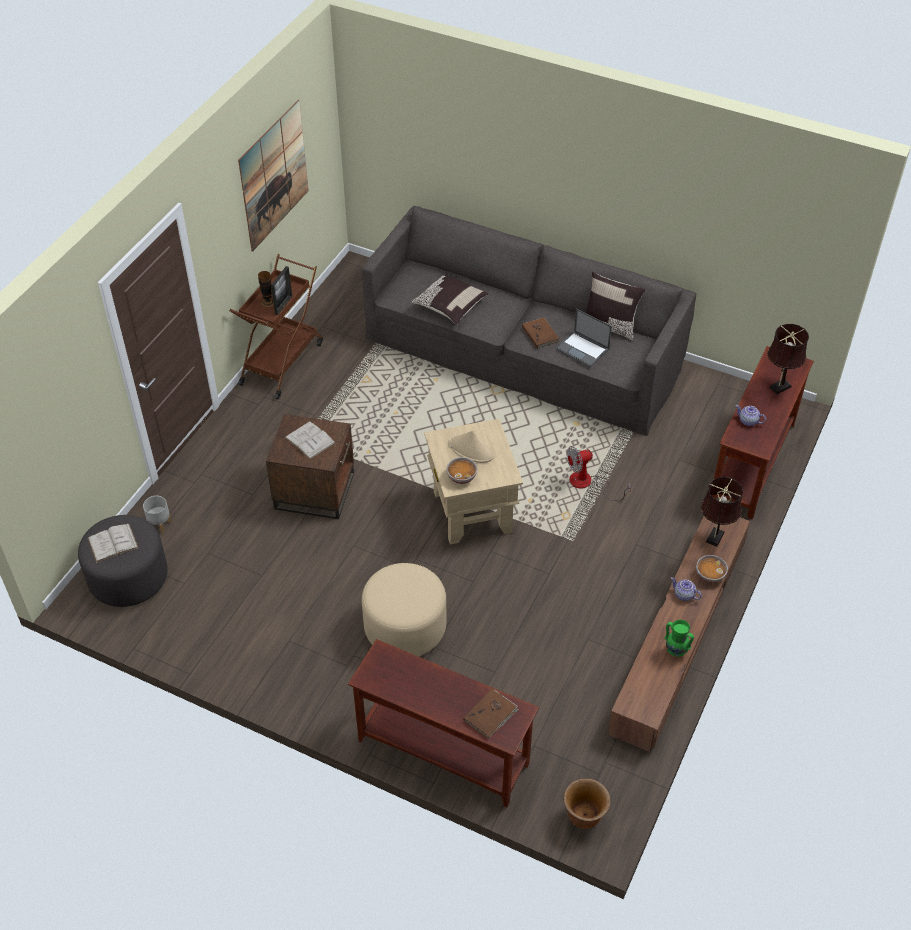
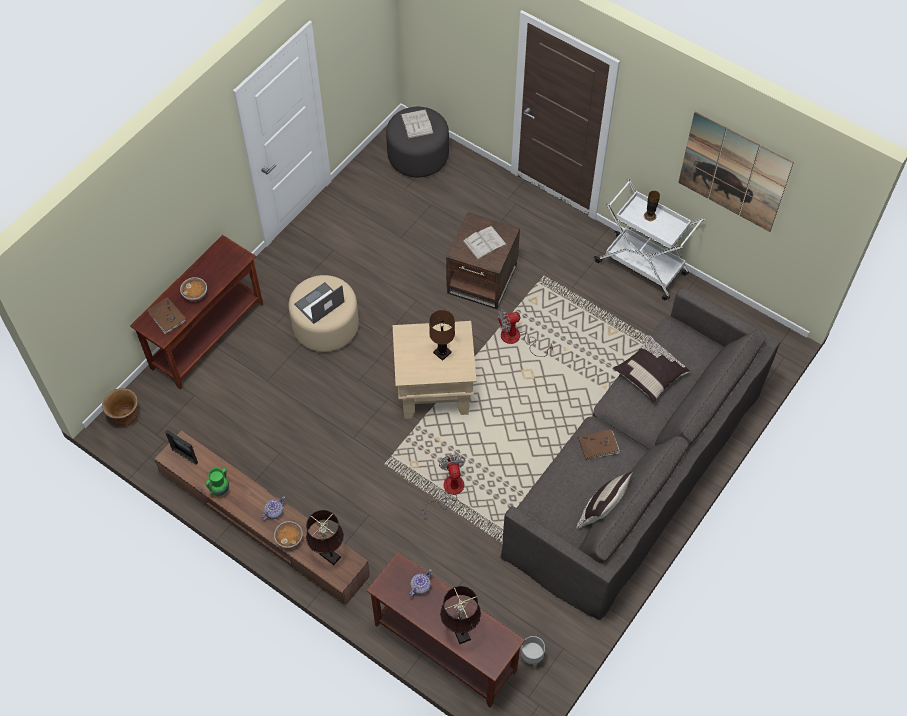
camera: 100 degrees right, 10 degrees up
(159, 524) = (467, 175): grey planter -> grey planter (531, 657)
(282, 364) = (641, 268): brown cart -> white cart
(283, 305) = (644, 227): picture frame -> picture frame (185, 456)
(390, 452) = (517, 339): none -> fan
(461, 477) = (412, 340): bowl -> bowl (195, 294)
(471, 449) = (442, 353): beige hat -> brown table lamp
(583, 349) = (570, 479): laptop -> laptop (319, 304)

